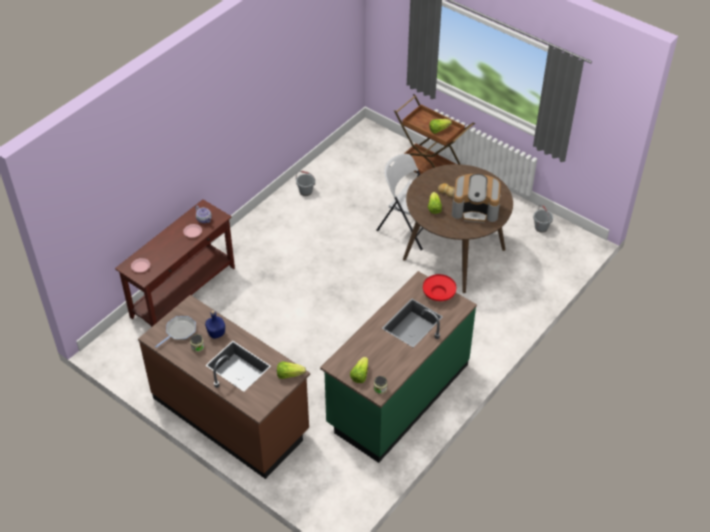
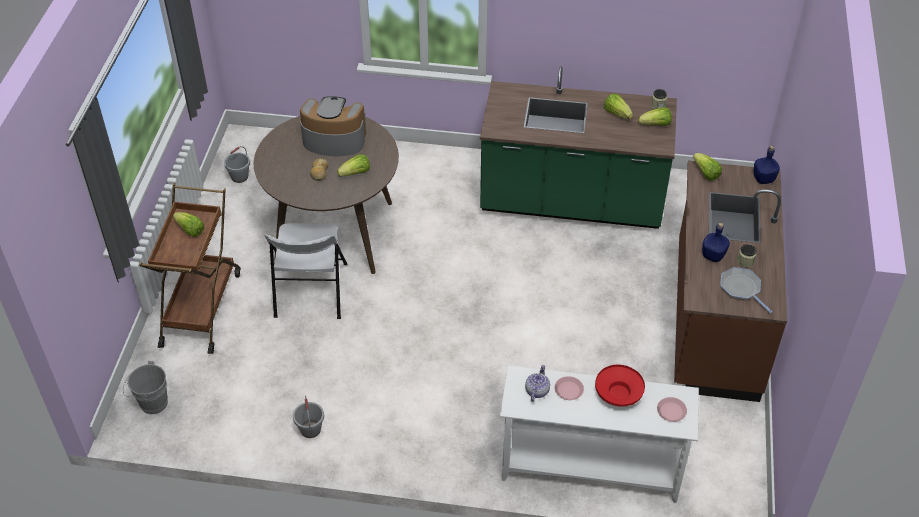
camera: 120 degrees left, 0 degrees up
(179, 331) = (741, 288): frying pan -> frying pan turned 45 degrees clockwise
(183, 291) = (589, 468): brown console table -> white console table
(257, 406) = (764, 179): none -> blue bottle
(373, 140) = (151, 403): none -> grey bucket
(388, 358) = (617, 113): none -> lettuce
(438, 293) = (500, 110): red bowl -> red bowl (618, 393)
(475, 209) = (333, 140): coffee machine -> coffee machine turned 60 degrees counterclockwise

